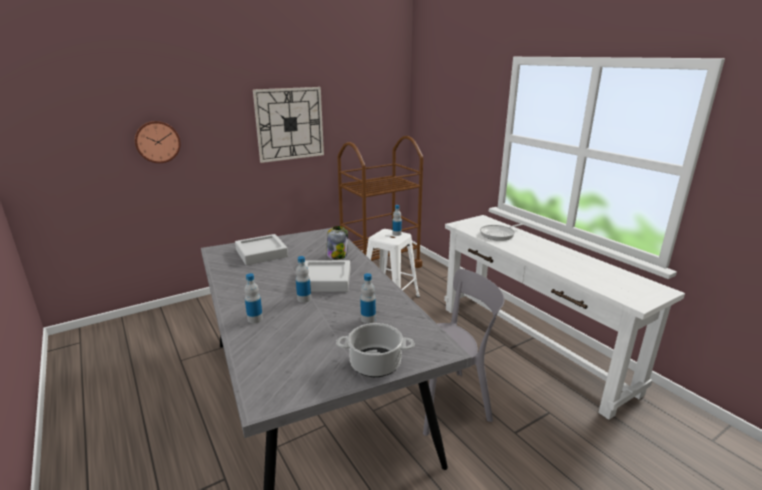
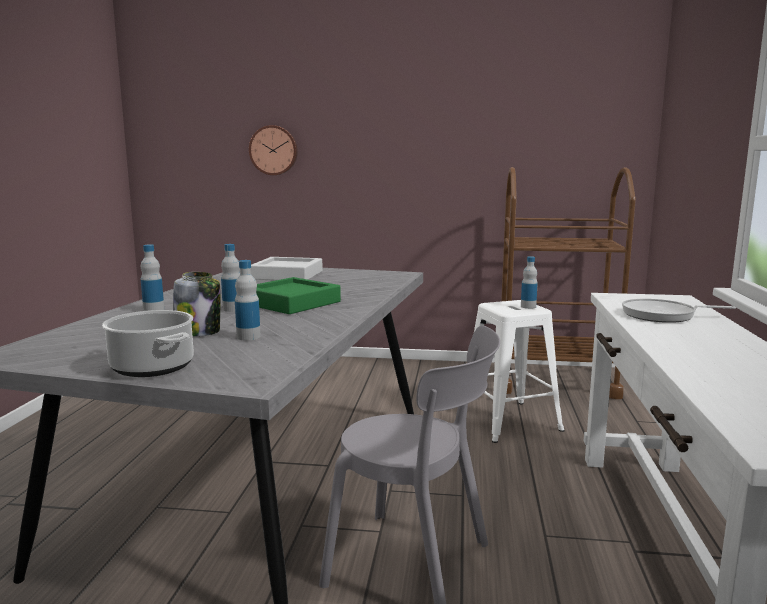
camera: 40 degrees right, 10 degrees down
(290, 124) = (440, 142): wall clock -> none
(325, 280) = (291, 303): grey tray -> green tray
(337, 255) = (359, 290): jar -> jar (198, 332)

